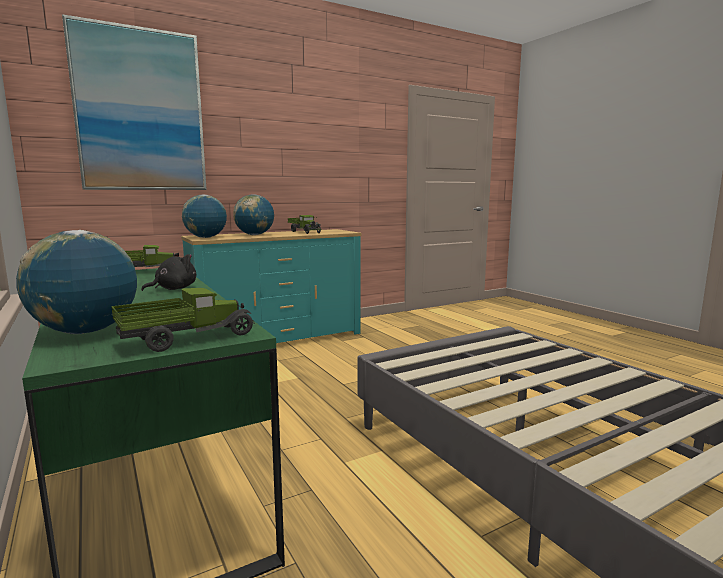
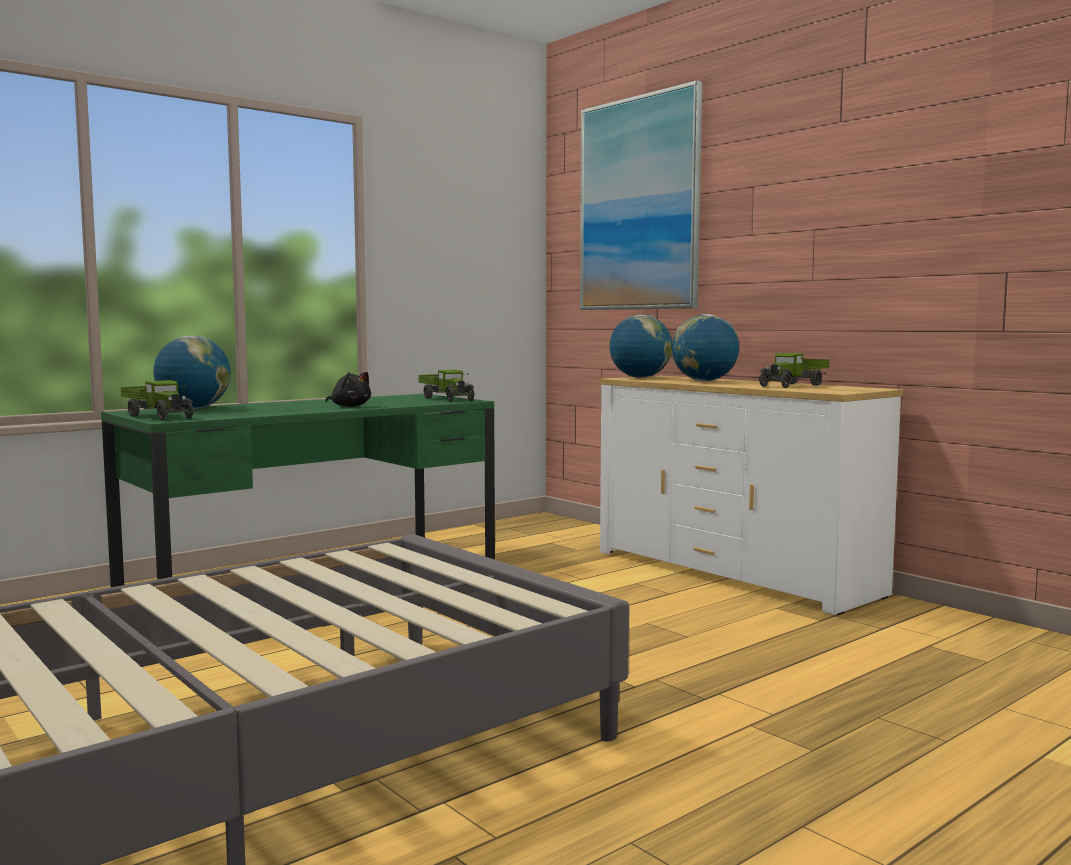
camera: 80 degrees right, 5 degrees down
(278, 339) = (734, 572): turquoise dresser -> white dresser

